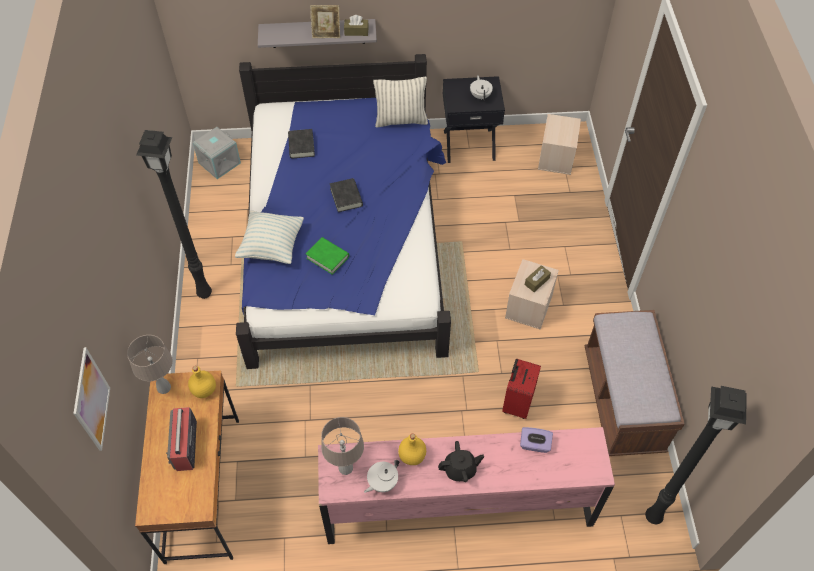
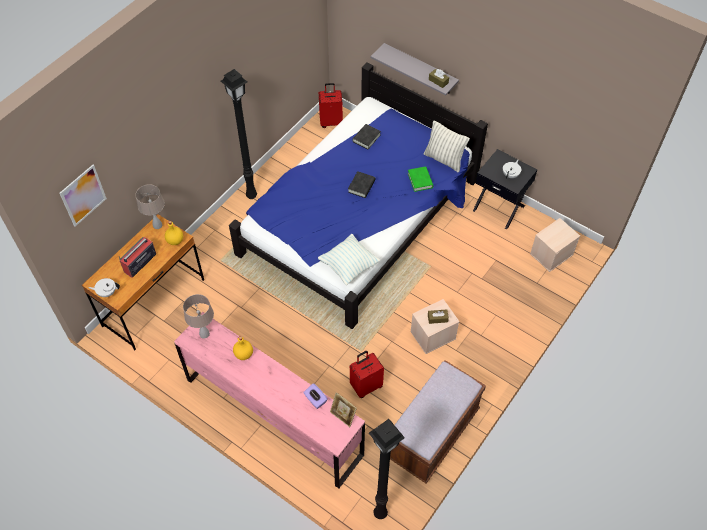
camera: 40 degrees right, 0 degrees up
(219, 162) = (331, 122): grey storage box -> red suitcase
(272, 246) = (292, 188): pillow -> pillow (349, 266)
(326, 34) = (418, 72): picture frame -> picture frame (343, 416)
(327, 257) = (315, 215): green book -> green book (420, 180)
(382, 482) = (215, 355): white teapot -> white teapot (107, 292)
(460, 469) = (261, 381): black teapot -> none

